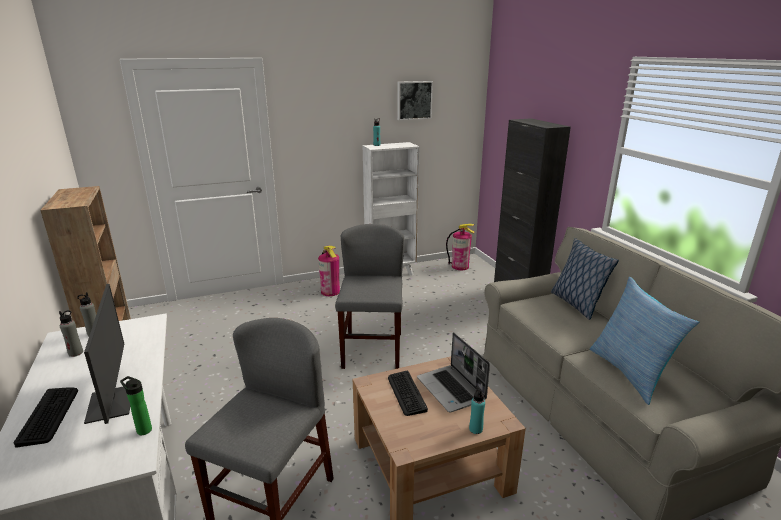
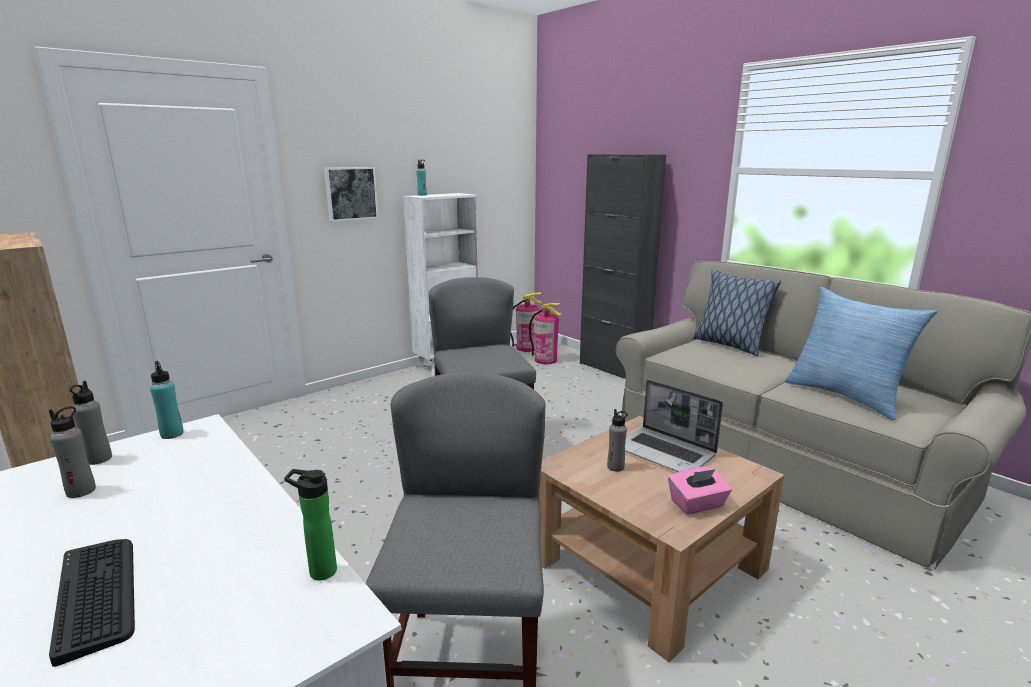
camera: 20 degrees left, 5 degrees down
(112, 403) = (221, 546): monitor -> none
(330, 291) = (380, 395): fire extinguisher -> fire extinguisher (545, 360)
(406, 393) = (615, 467): keyboard -> grey bottle
(414, 100) = (459, 140): picture -> picture (350, 193)
(438, 435) = (697, 504): none -> pink tissue box
(475, 429) = (733, 487): turquoise bottle -> turquoise bottle (172, 434)

